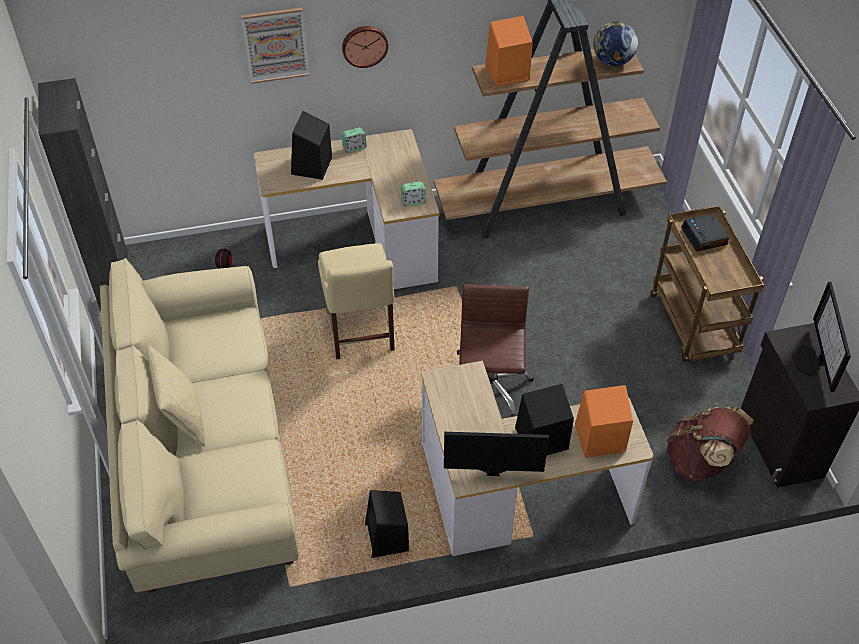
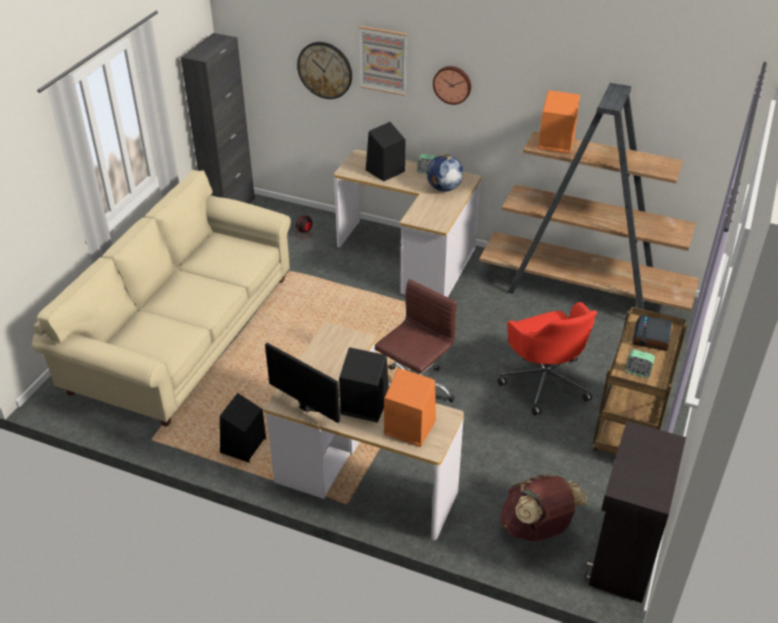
camera: 35 degrees right, 10 degrees down
(183, 418) = (165, 289): beige pillow -> none
(199, 78) = (325, 70): none -> wall clock
(360, 335) = (354, 313): beige chair -> none
(413, 201) = (434, 219): alarm clock -> alarm clock (638, 371)
(591, 316) = (544, 381): none -> red office chair
(612, 61) = (654, 165): globe -> globe (443, 188)
(811, 361) = (647, 461): monitor -> none

